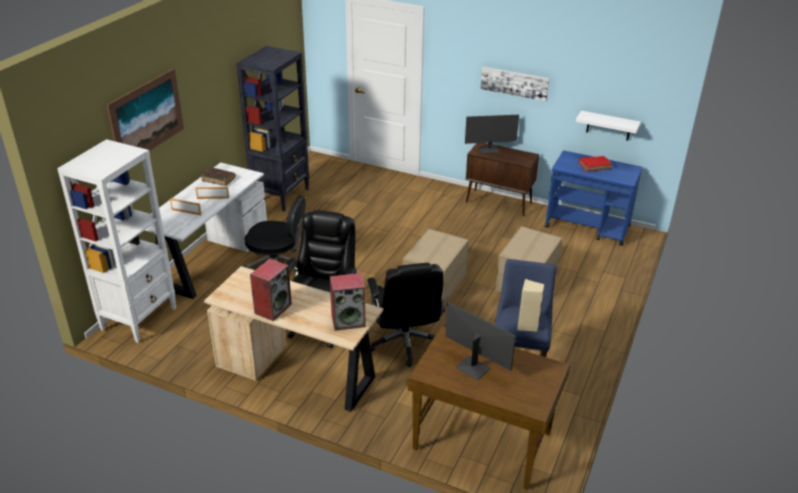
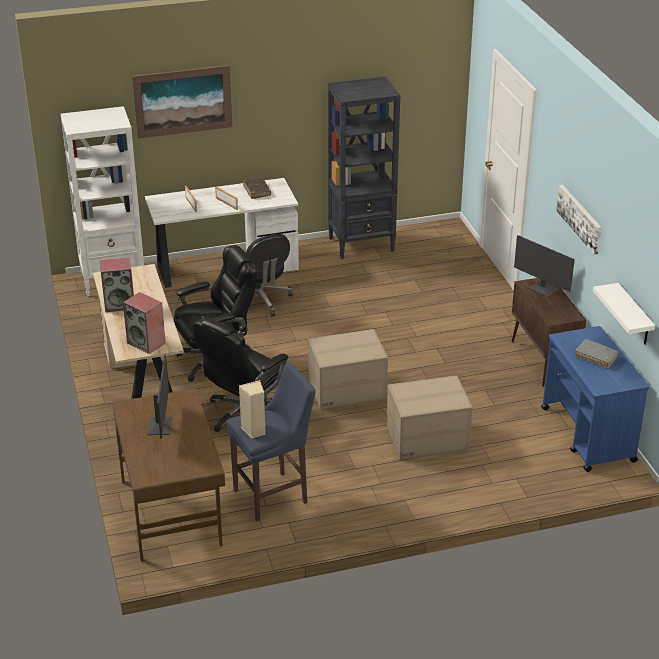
camera: 50 degrees right, 0 degrees up
(594, 166) = (596, 357): red book -> grey book

